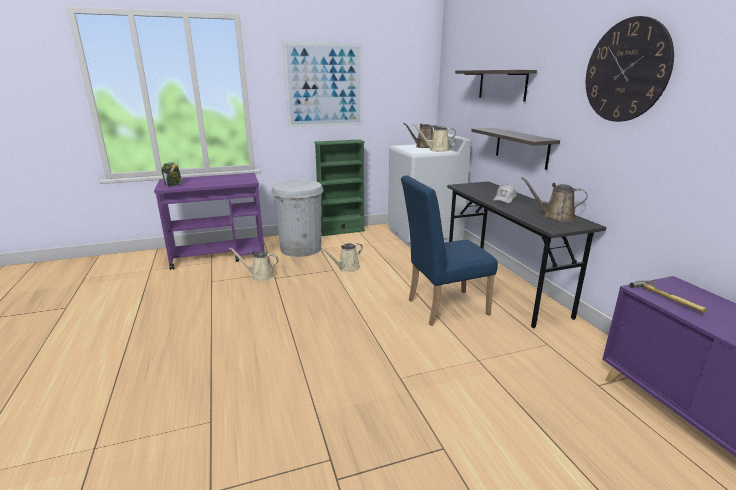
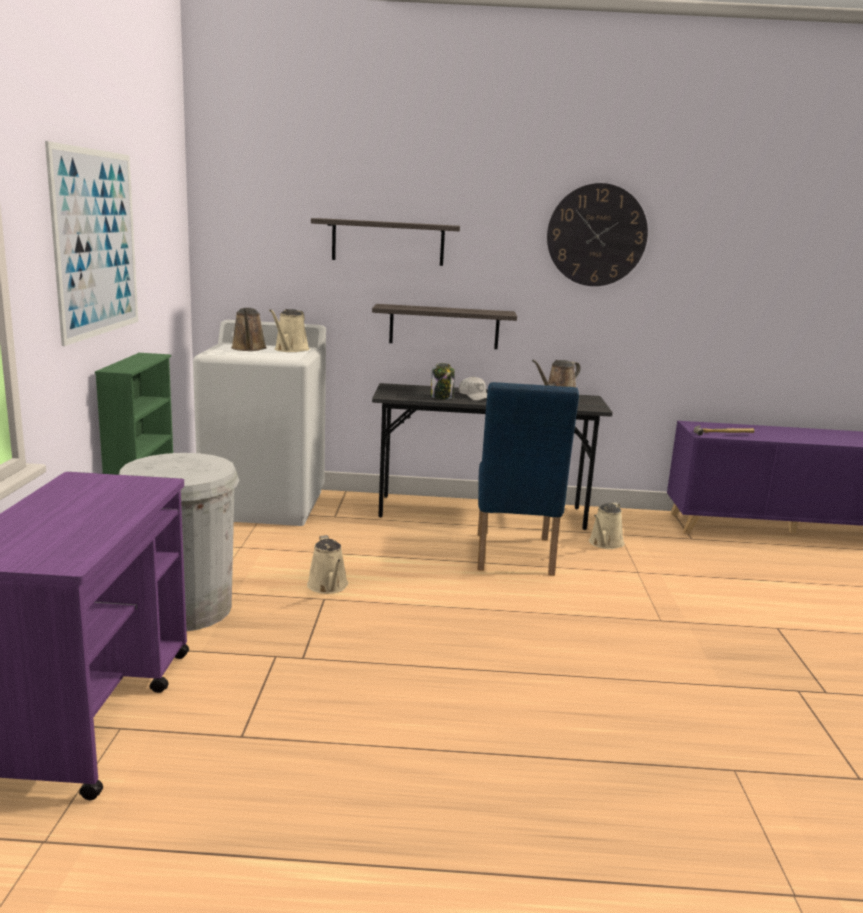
camera: 70 degrees left, 5 degrees down
(173, 185) = (52, 551): jar -> jar (442, 397)
(260, 276) = (276, 672): beige watering can -> beige watering can (605, 544)

